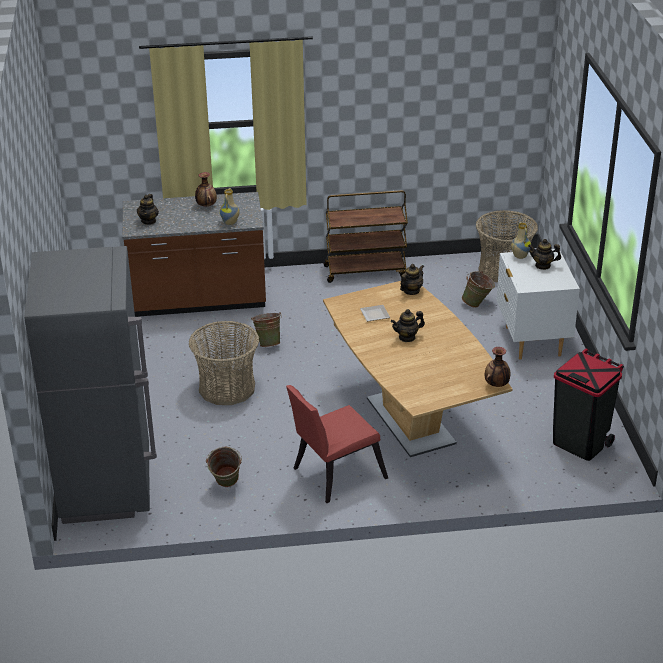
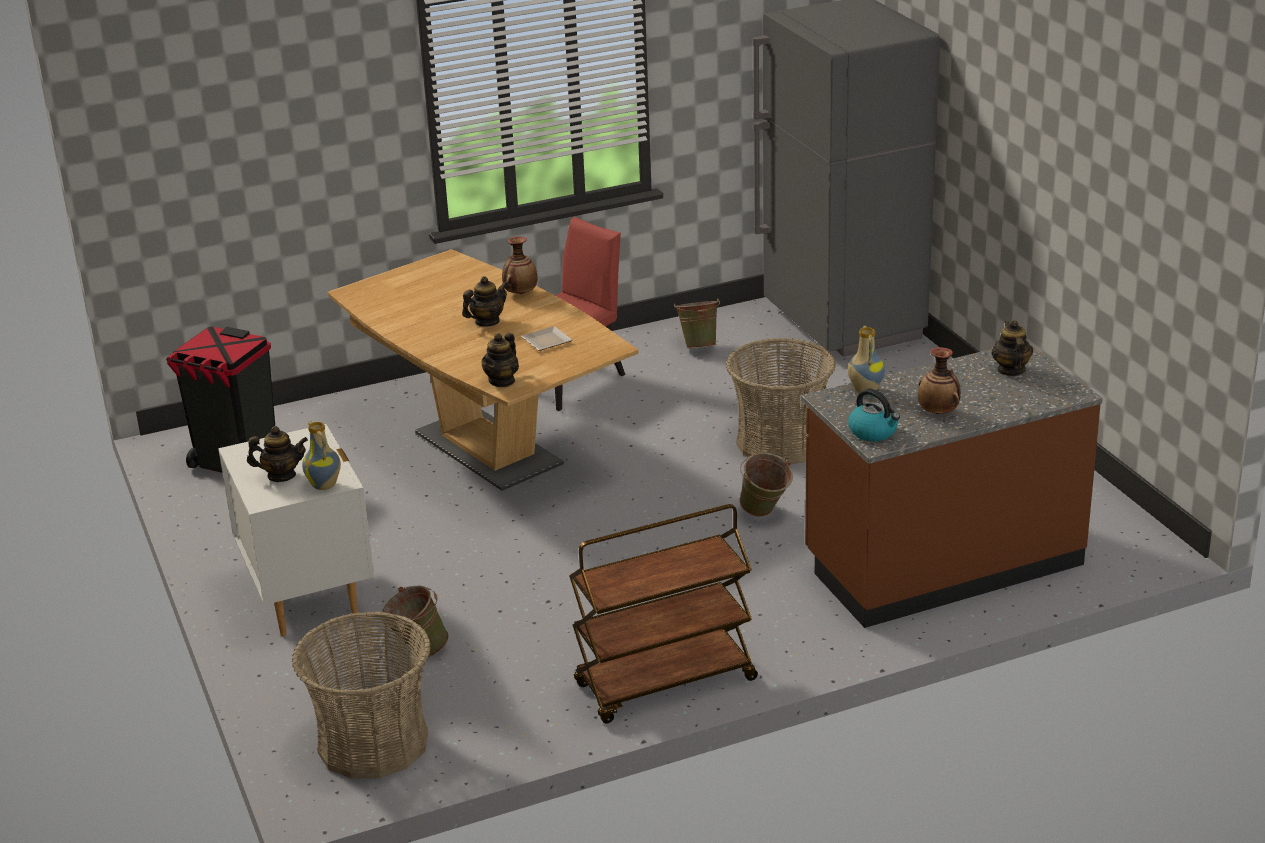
camera: 165 degrees right, 5 degrees down
(245, 202) = (874, 432): none -> kettle
(496, 385) = (348, 291): vase -> vase (520, 293)

